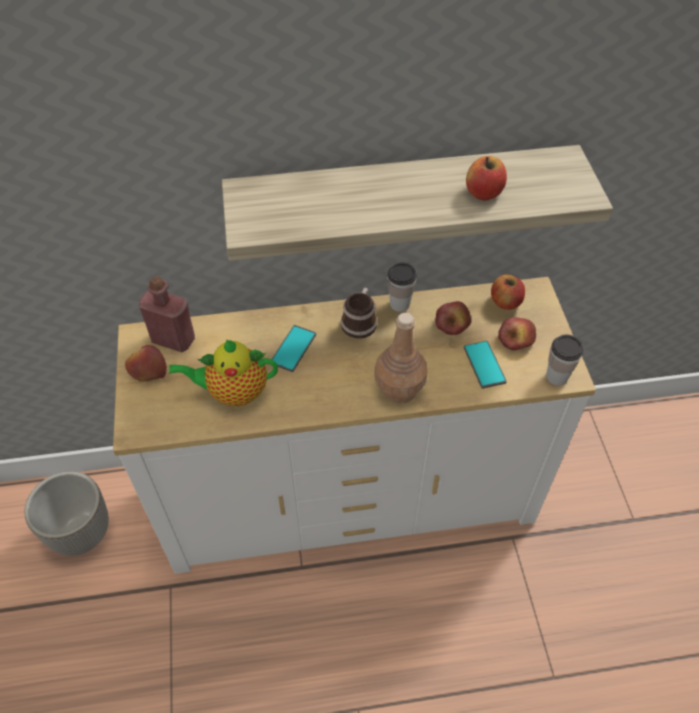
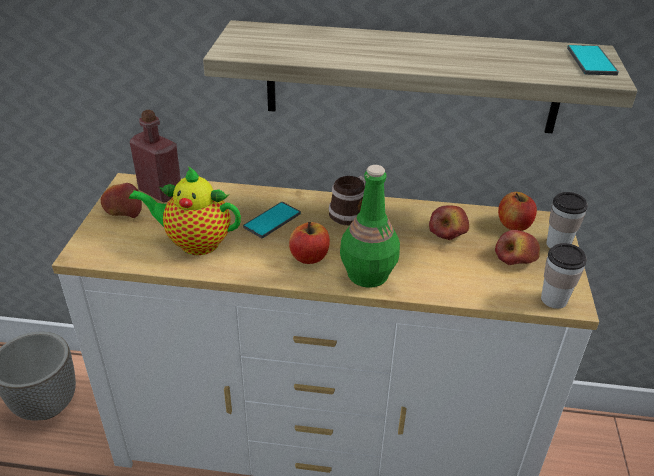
camera: 15 degrees right, 15 degrees down
(399, 304) = (398, 206): cup -> cup (558, 244)
(399, 389) = (367, 275): brown bottle -> green bottle
(484, 192) = (491, 60): apple -> apple (309, 257)
(484, 365) = (471, 272): phone -> phone (591, 61)

